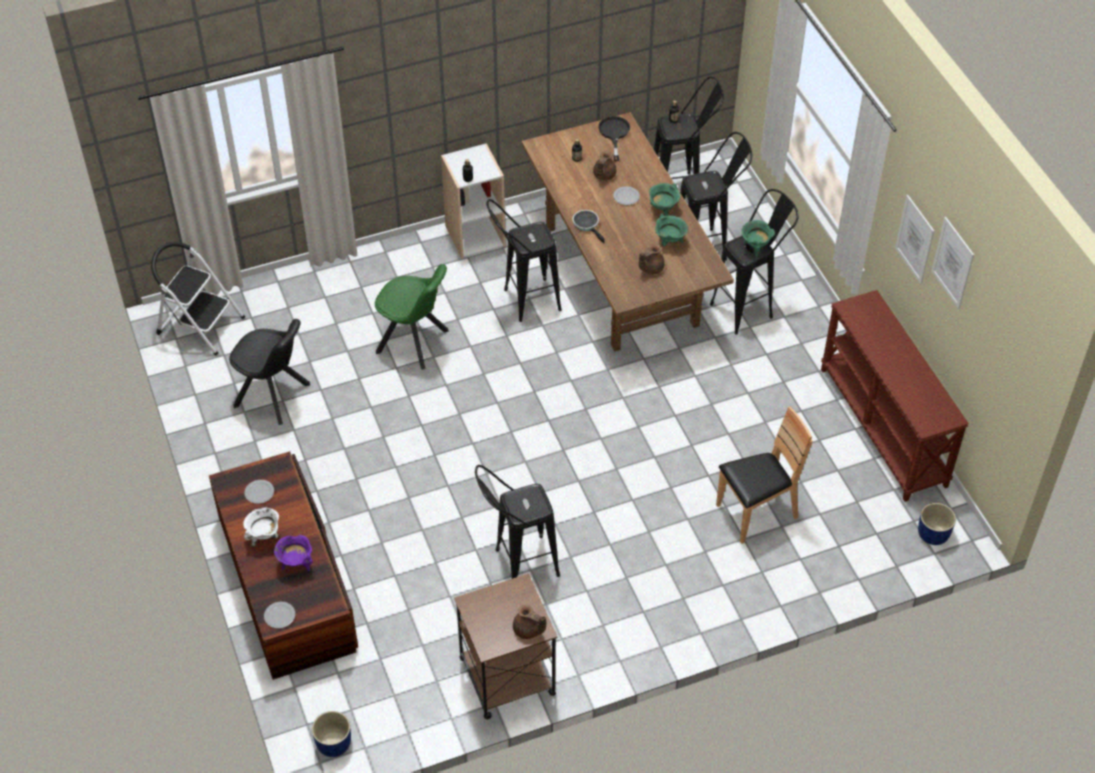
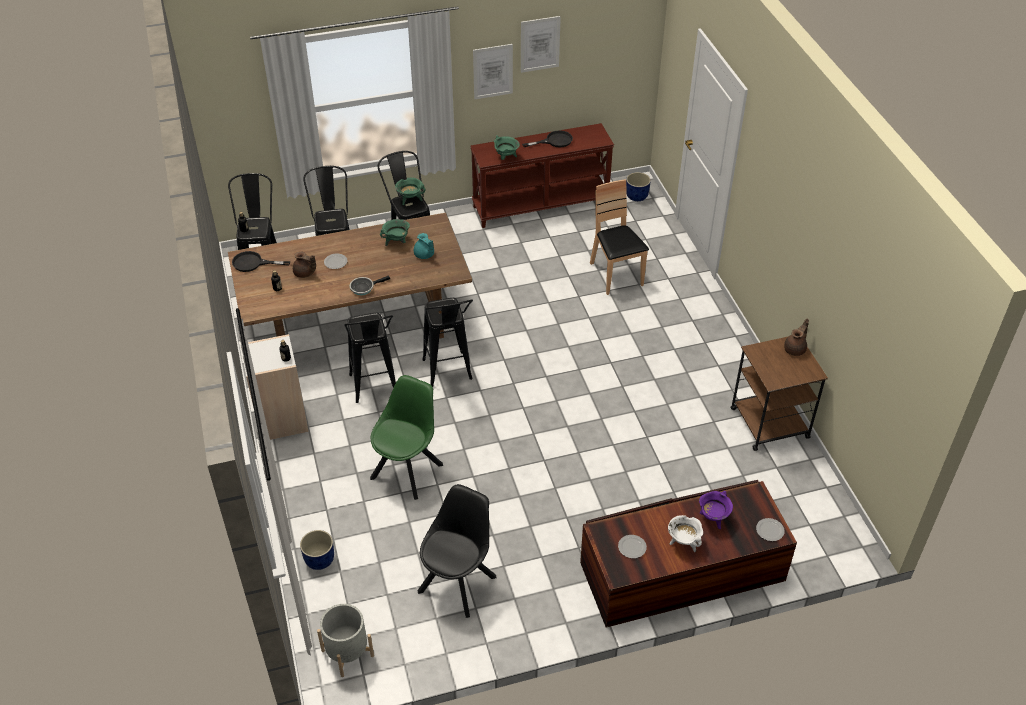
camera: 85 degrees left, 5 degrees down
(198, 324) = (347, 653): step ladder -> grey planter
(334, 744) = (844, 536): blue planter -> blue planter (320, 559)
(517, 566) = (663, 412): black stool -> black stool (449, 375)
(650, 268) = (424, 255): brown teapot -> turquoise teapot
(663, 210) = (358, 242): green cooking pot -> green cooking pot (506, 158)
(909, 373) = (554, 141): none -> black frying pan

